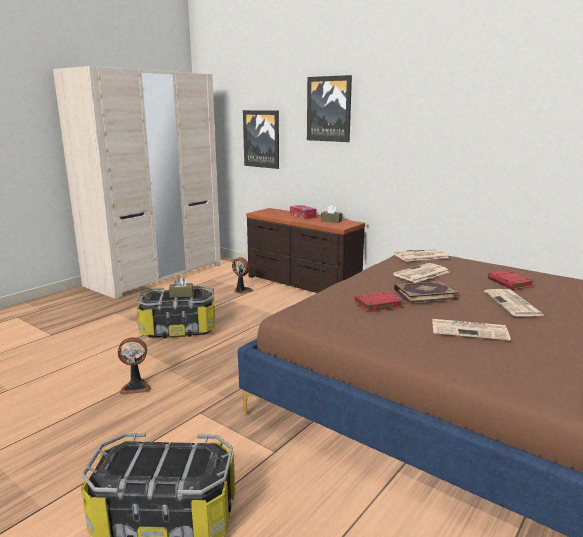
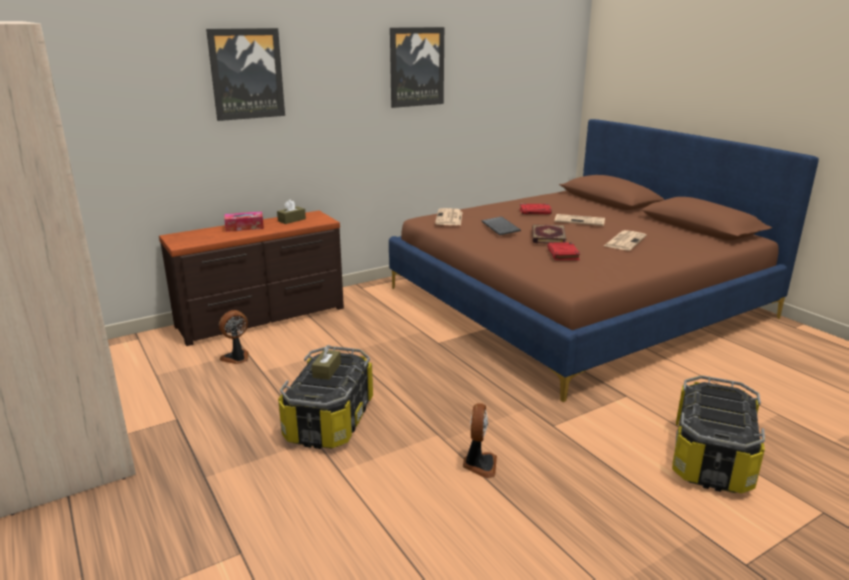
camera: 70 degrees left, 5 degrees up
(261, 139) = (121, 130): picture -> picture (416, 67)
(421, 274) = (501, 227): newspaper -> keyboard

